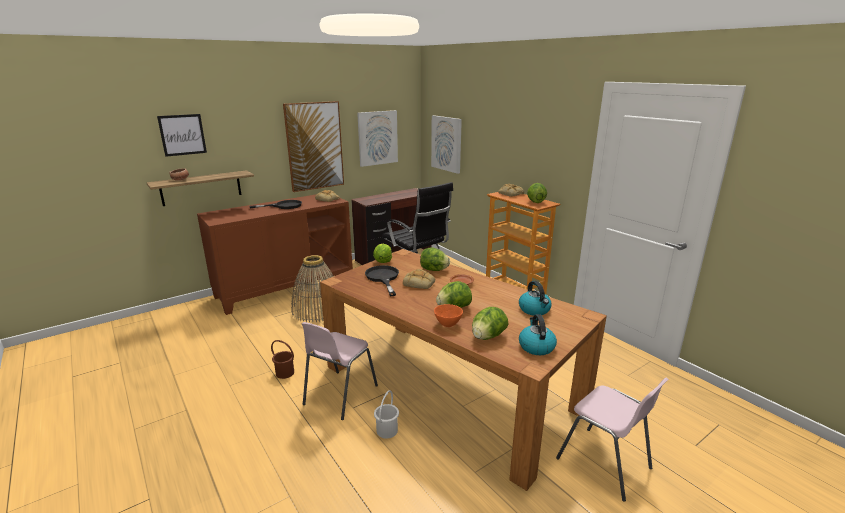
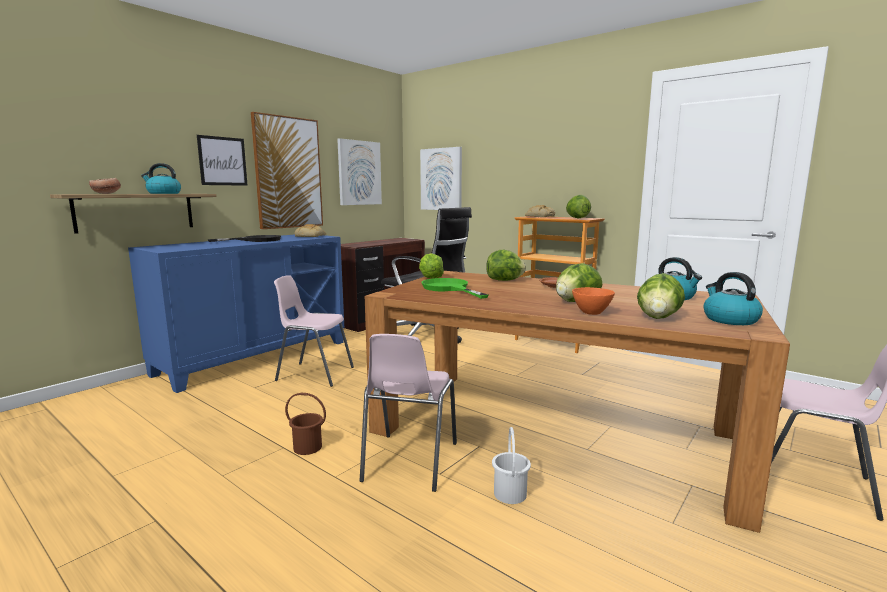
camera: 15 degrees left, 10 degrees down
(182, 135) = (111, 131): picture -> picture (222, 161)
(218, 175) = (163, 193): none -> kettle
(285, 287) = (255, 357): brown cabinet -> blue cabinet
(317, 309) = (314, 374): basket -> pink chair
(383, 278) = (449, 288): black frying pan -> green frying pan
(420, 283) = (502, 289): bread -> none

